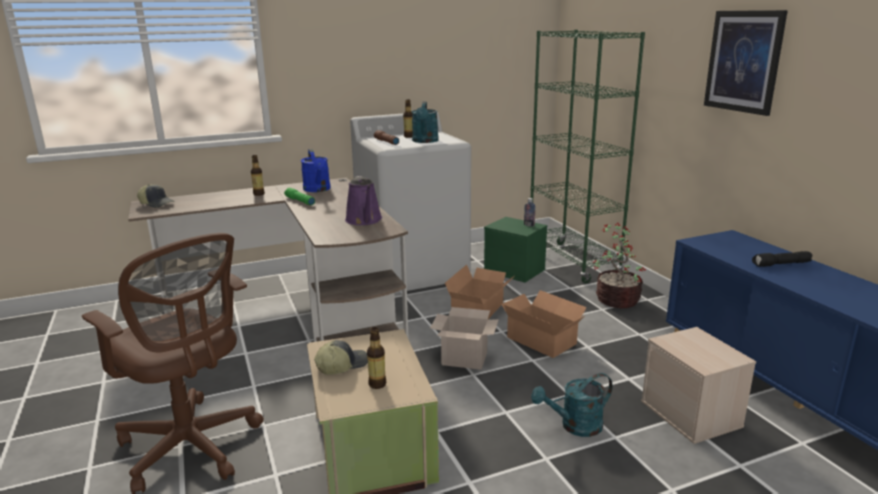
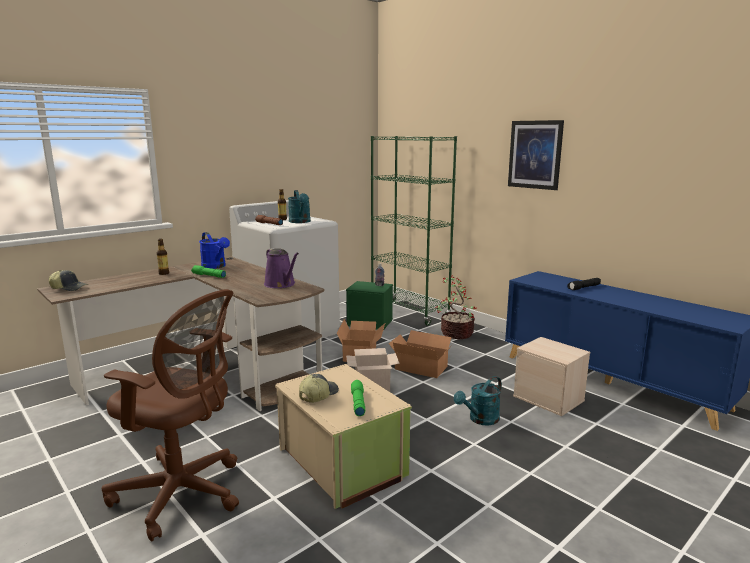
camera: 20 degrees left, 5 degrees down
(377, 384) = (357, 403): bottle -> green flashlight

